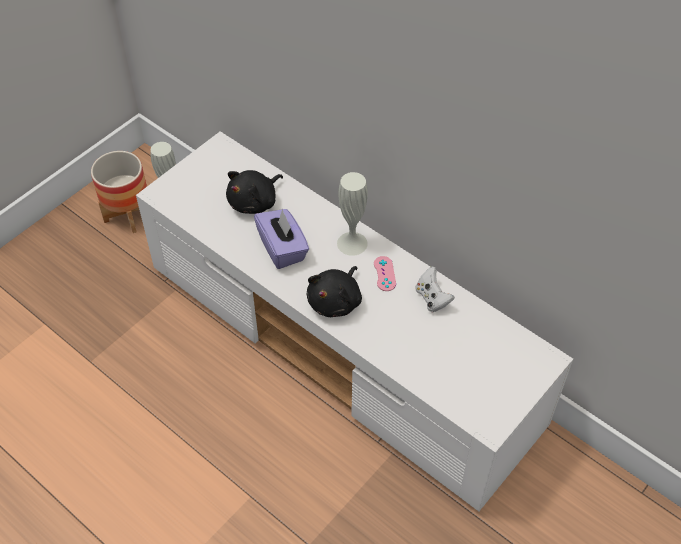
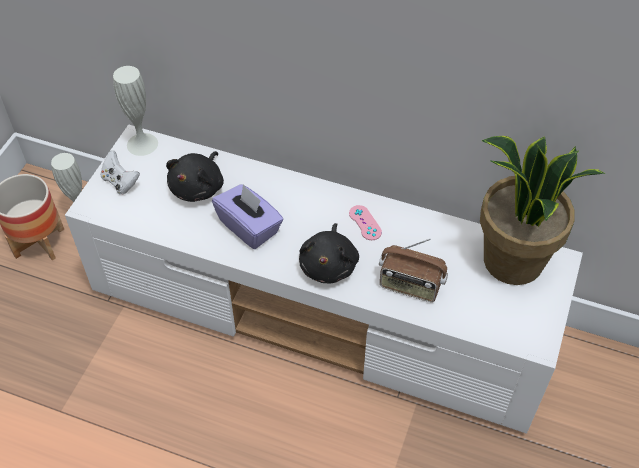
camera: 20 degrees left, 0 degrees up
(352, 243) = (318, 201): white vase -> white vase (142, 144)
(398, 340) = (410, 286): none -> radio
(432, 298) = (423, 234): white game controller -> white game controller (120, 182)
(502, 347) = (512, 262): none -> potted plant

